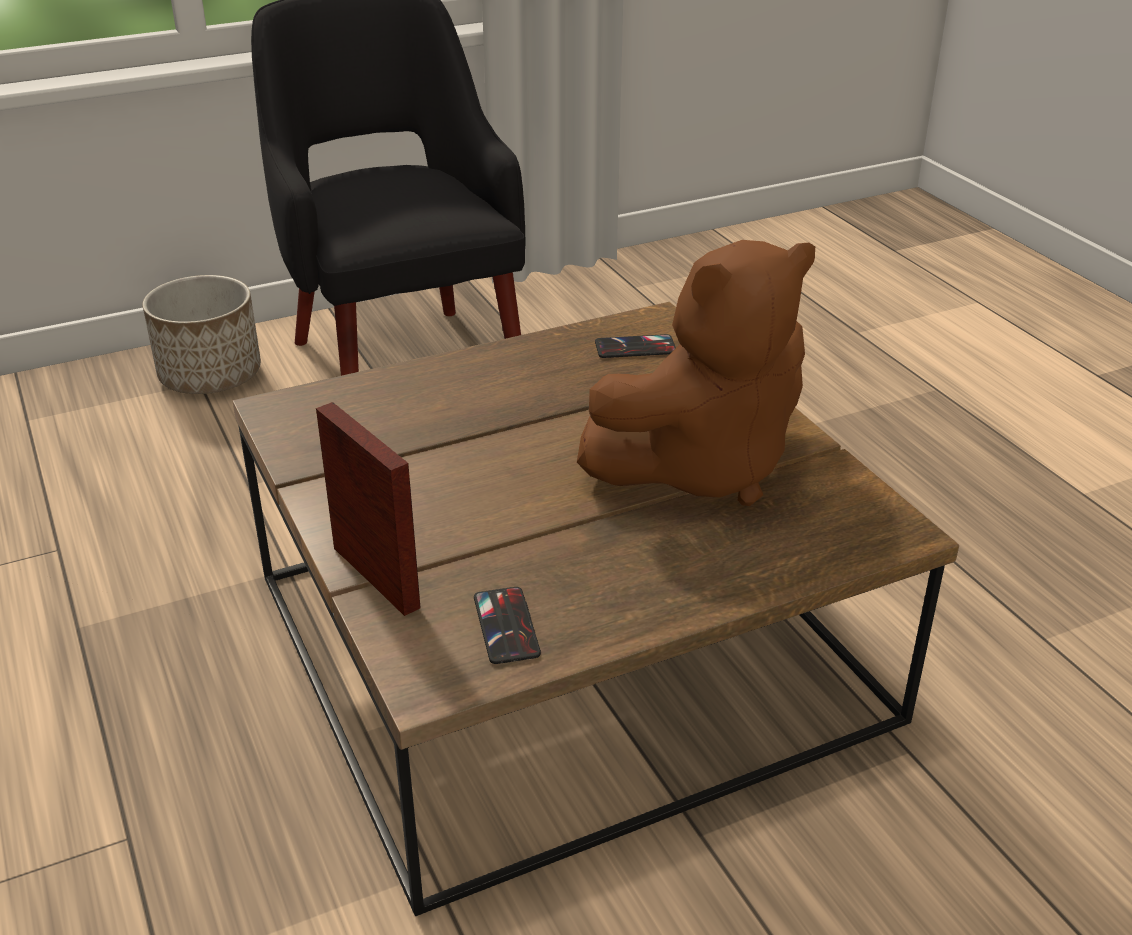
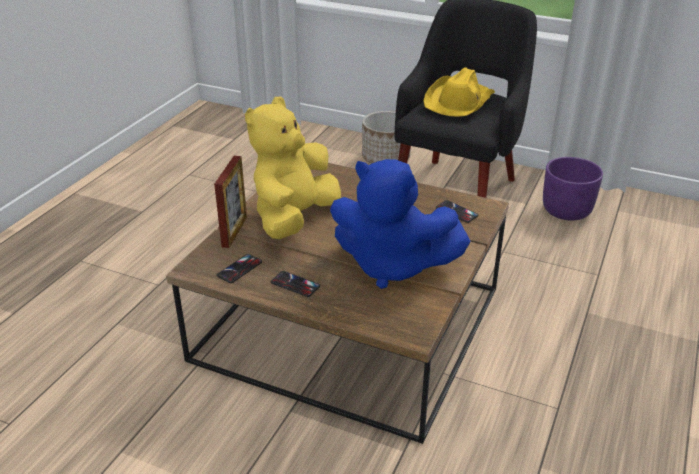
camera: 50 degrees right, 0 degrees up
(383, 191) = (459, 101): none -> yellow hat
(433, 494) = (294, 218): none -> yellow plush toy
(580, 318) = (566, 210): none -> purple planter
(634, 584) = (295, 284): none -> phone
(701, 467) = (392, 265): brown plush toy -> blue plush toy

